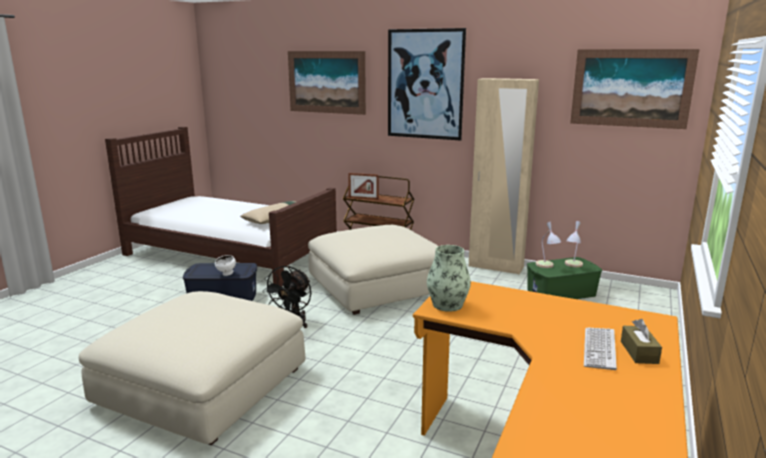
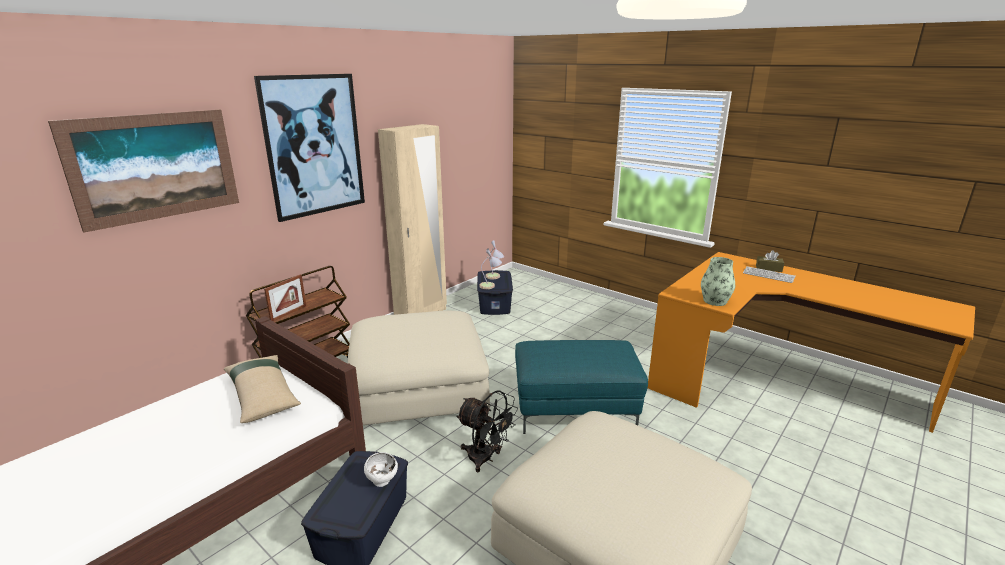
camera: 75 degrees left, 5 degrees up
(376, 355) = (575, 410): none -> turquoise ottoman
(561, 293) = (495, 303): green storage box -> blue storage box
(631, 88) = (476, 123): picture -> none

